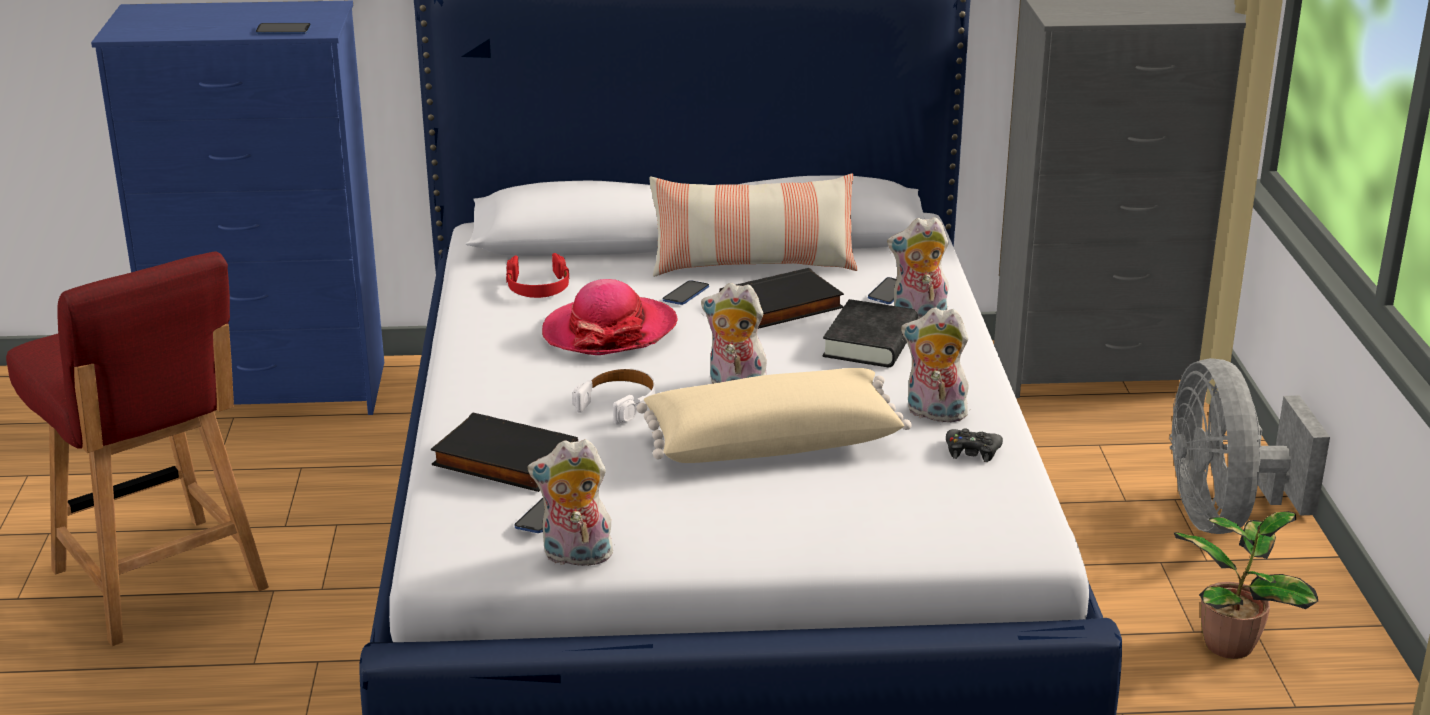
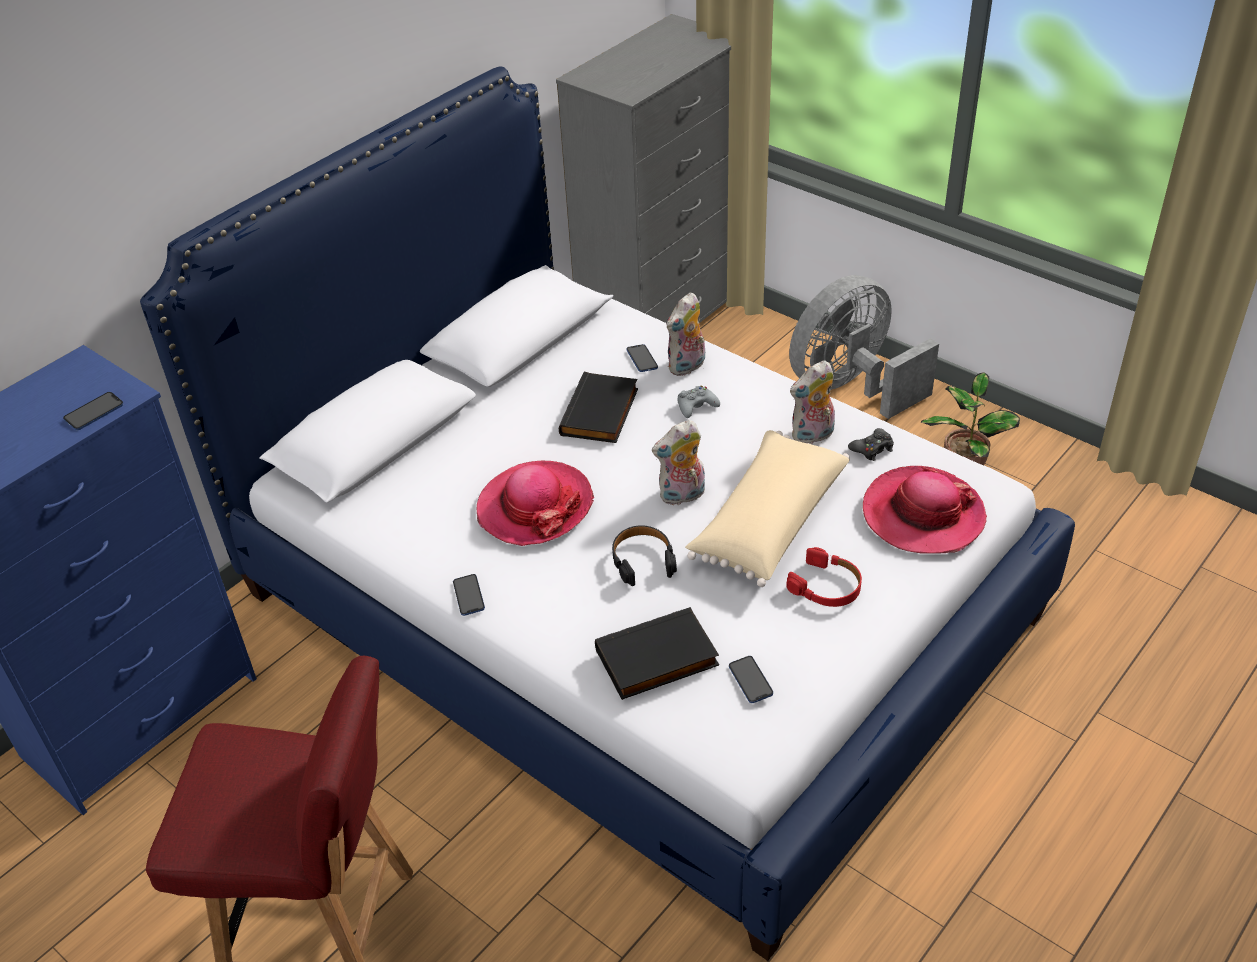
camera: 45 degrees left, 15 degrees up
(538, 286) = (420, 502): red headphones -> red headphones (826, 586)
(575, 557) = (812, 693): plush toy -> none
(618, 403) = (642, 560): white headphones -> black headphones
(685, 294) = (527, 442): phone -> phone (468, 596)
(753, 264) = (527, 389): pillow -> none
(870, 343) = (696, 406): black book -> grey game controller
(920, 516) = (923, 514): none -> hat
(1224, 516) = (851, 387): grey fan -> grey fan turned 105 degrees clockwise

